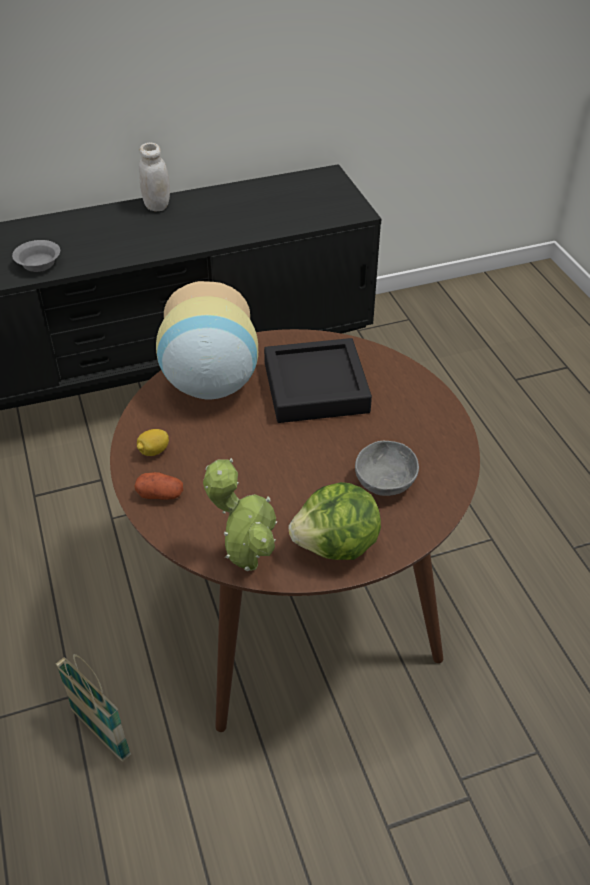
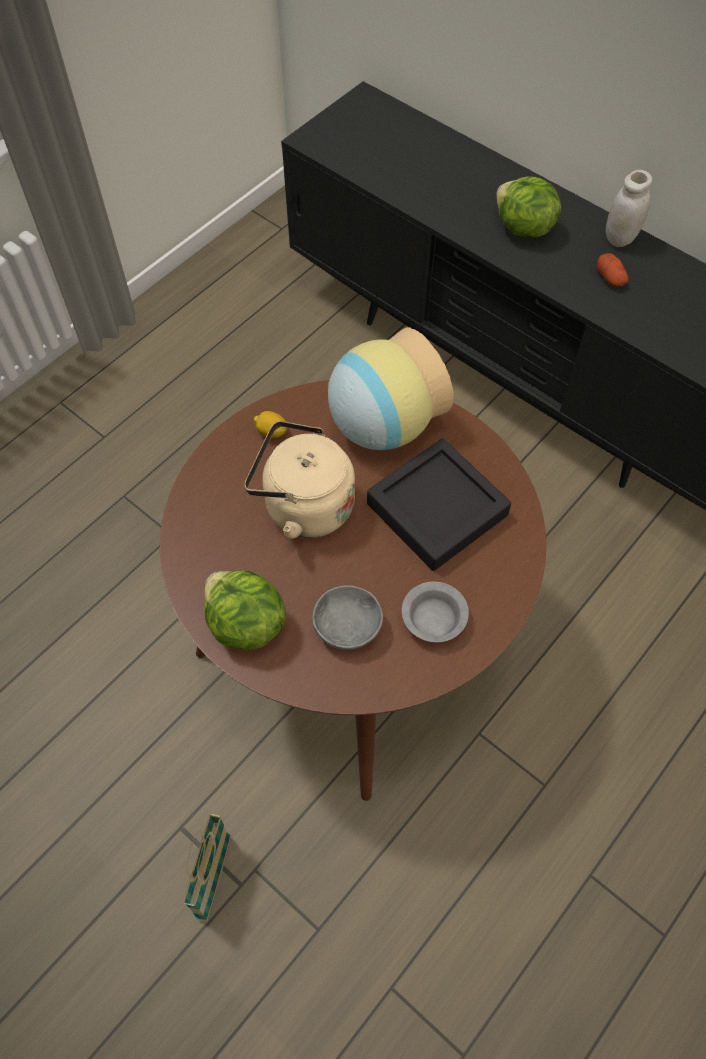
camera: 60 degrees right, 15 degrees up
(39, 263) = (457, 212): grey bowl -> grey bowl (435, 619)
(95, 241) = (522, 228): none -> lettuce
(101, 733) = (152, 573): basket -> basket (214, 877)
(160, 494) = (226, 464): potato -> potato (610, 278)
(246, 561) = (190, 564): potted plant -> none
(248, 462) = (303, 506): none -> beige kettle

